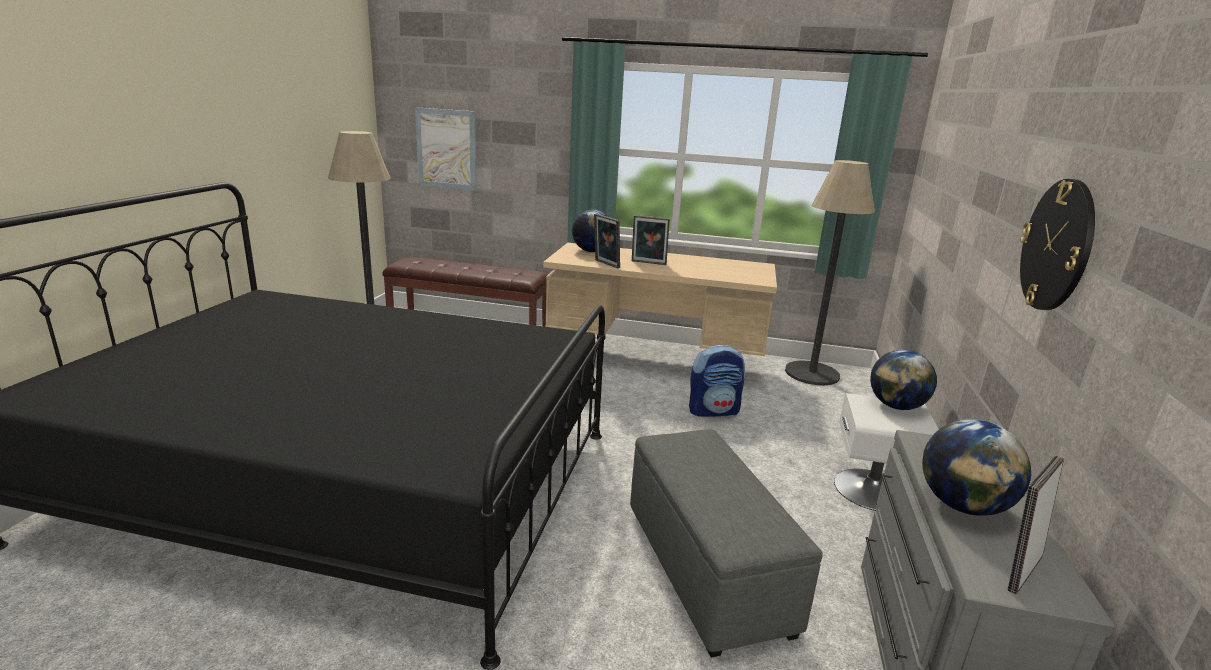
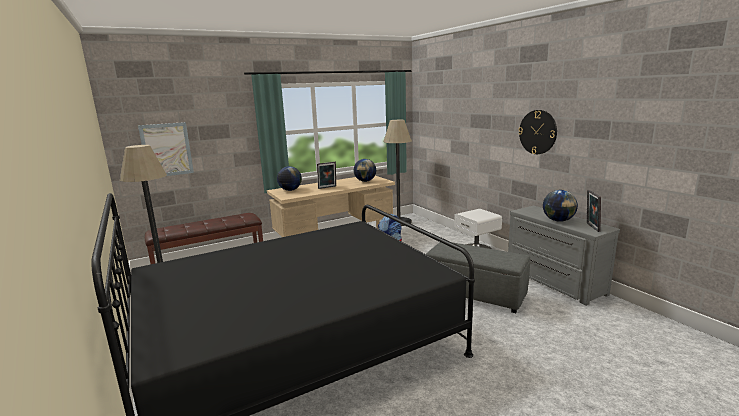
camera: 40 degrees left, 5 degrees down
(605, 264) = (311, 193): picture frame -> none
(896, 406) = (475, 212): globe -> globe (365, 181)

